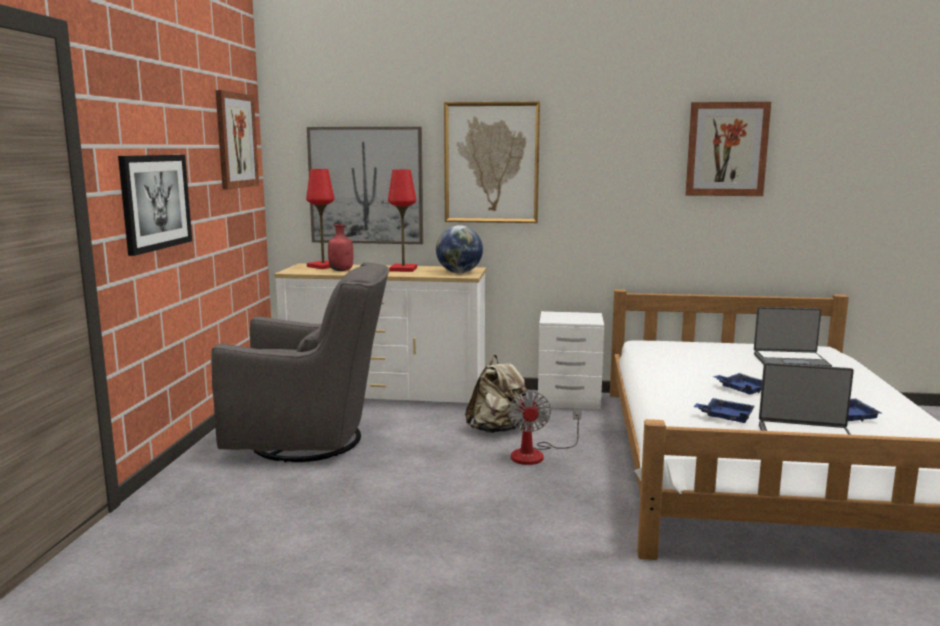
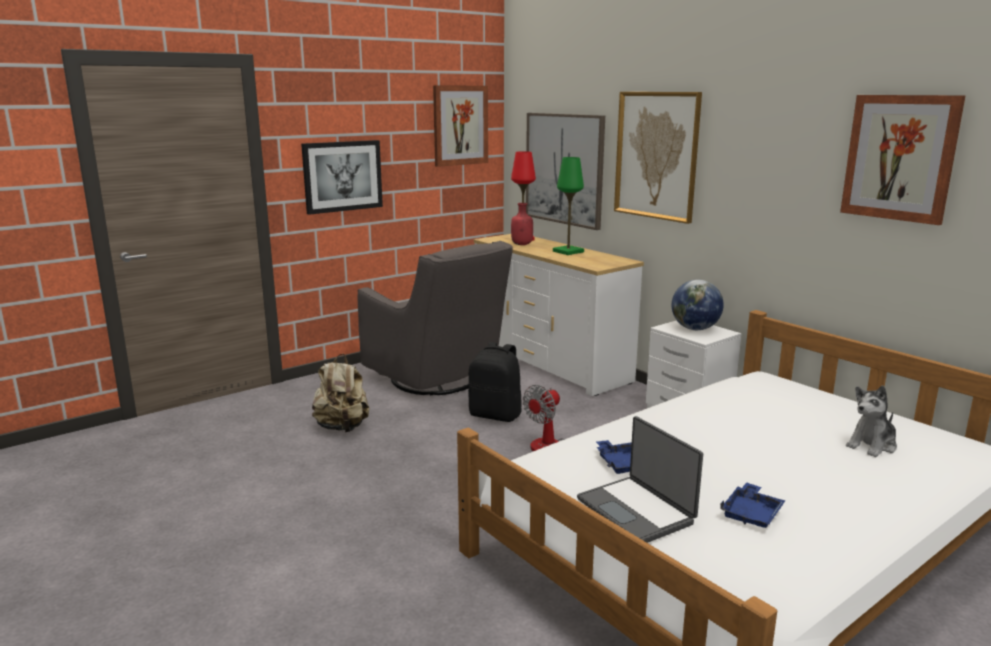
camera: 45 degrees right, 5 degrees up
(403, 269) = (568, 251): red table lamp -> green table lamp
(433, 450) = (496, 415): none -> black backpack
(459, 272) = (599, 263): globe -> globe (694, 329)
(498, 430) = (572, 419): beige backpack -> beige backpack (342, 427)
(742, 389) = (716, 449): blue tray -> none
(790, 361) = (872, 445): laptop -> plush toy

